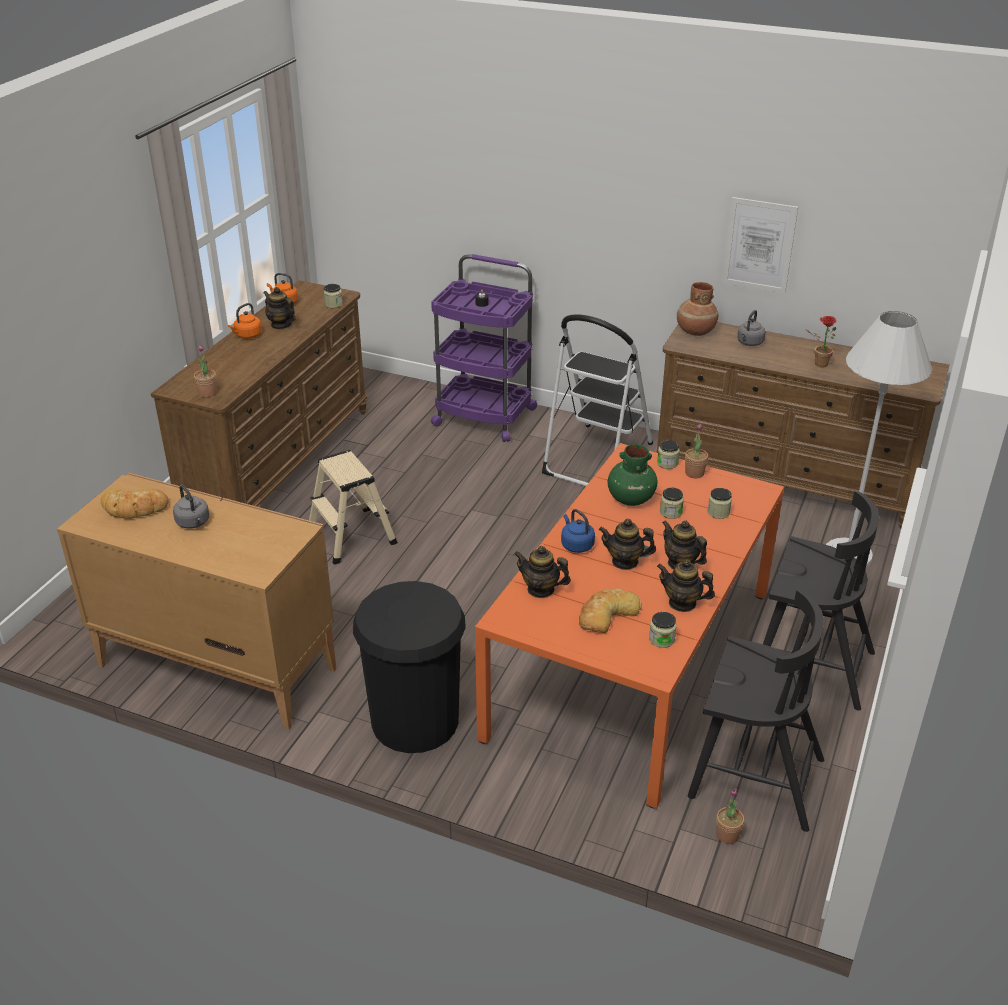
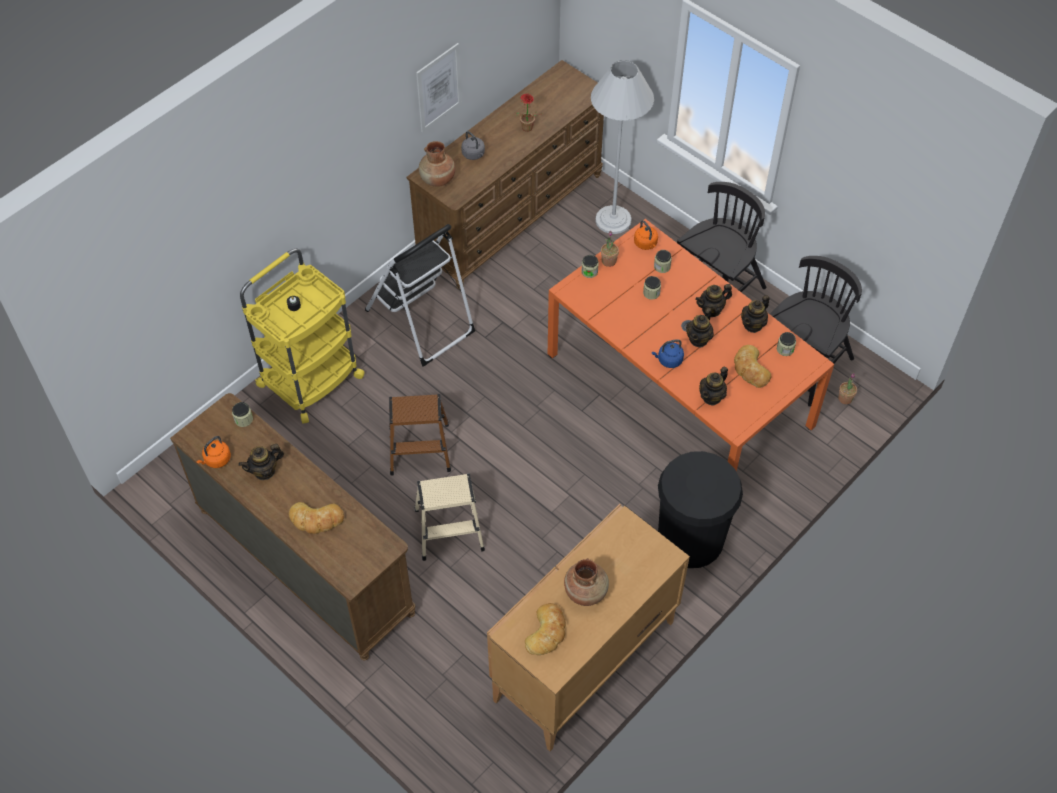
camera: 70 degrees left, 20 degrees up
(193, 523) = (586, 591): grey kettle -> brown vase
(207, 393) = (373, 553): potted plant -> none
(236, 358) = (316, 519): none -> bread
(247, 335) = (272, 503): orange kettle -> orange kettle (646, 244)
(441, 495) = (420, 448): none -> brown step ladder
(483, 417) = (311, 381): purple cart -> yellow cart
(630, 498) = (624, 309): green vase -> none

